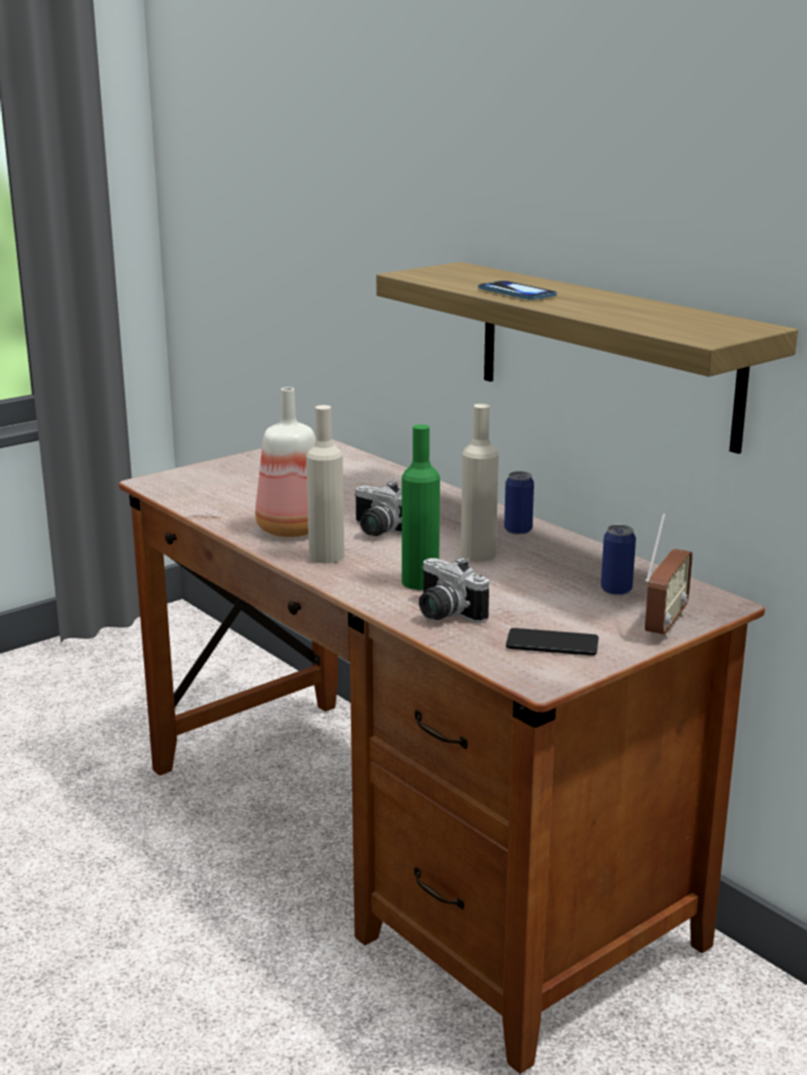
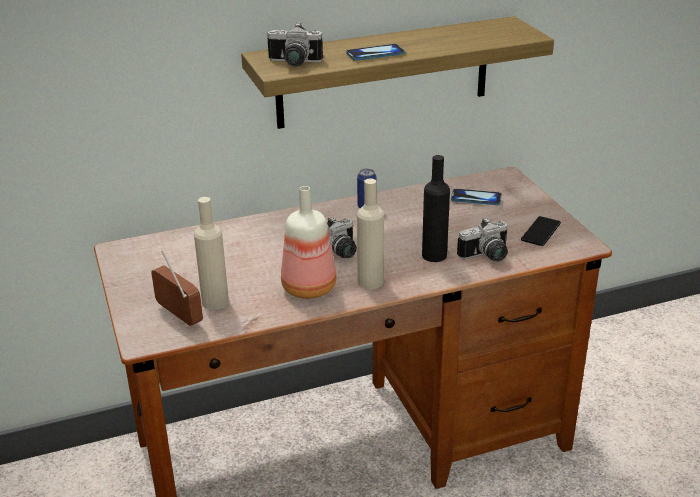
camera: 70 degrees left, 10 degrees up
(420, 582) = (434, 255): green bottle -> black bottle
(443, 275) = (293, 63): none -> camera
(478, 554) = (399, 228): beige bottle -> beige bottle (215, 302)
(616, 590) = (476, 198): can -> phone
(665, 623) = (526, 196): radio -> radio (179, 316)

